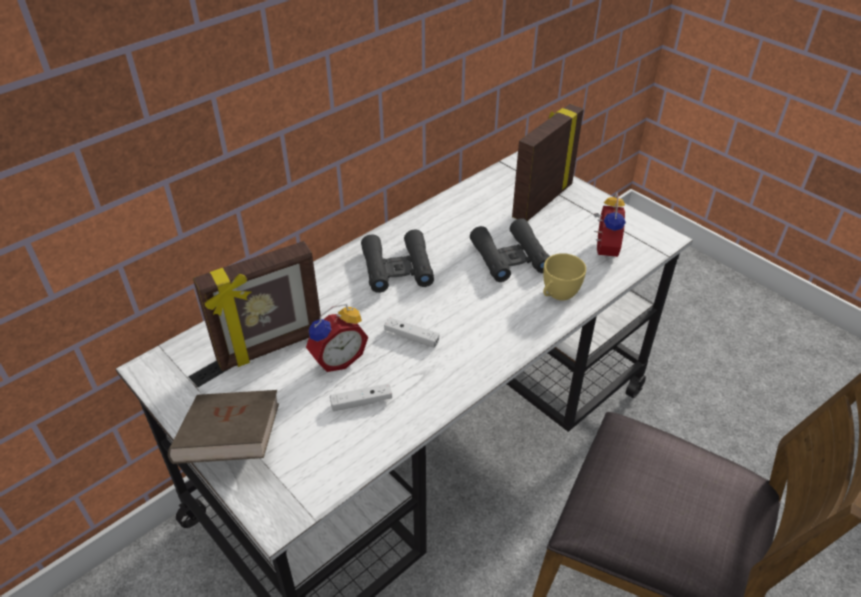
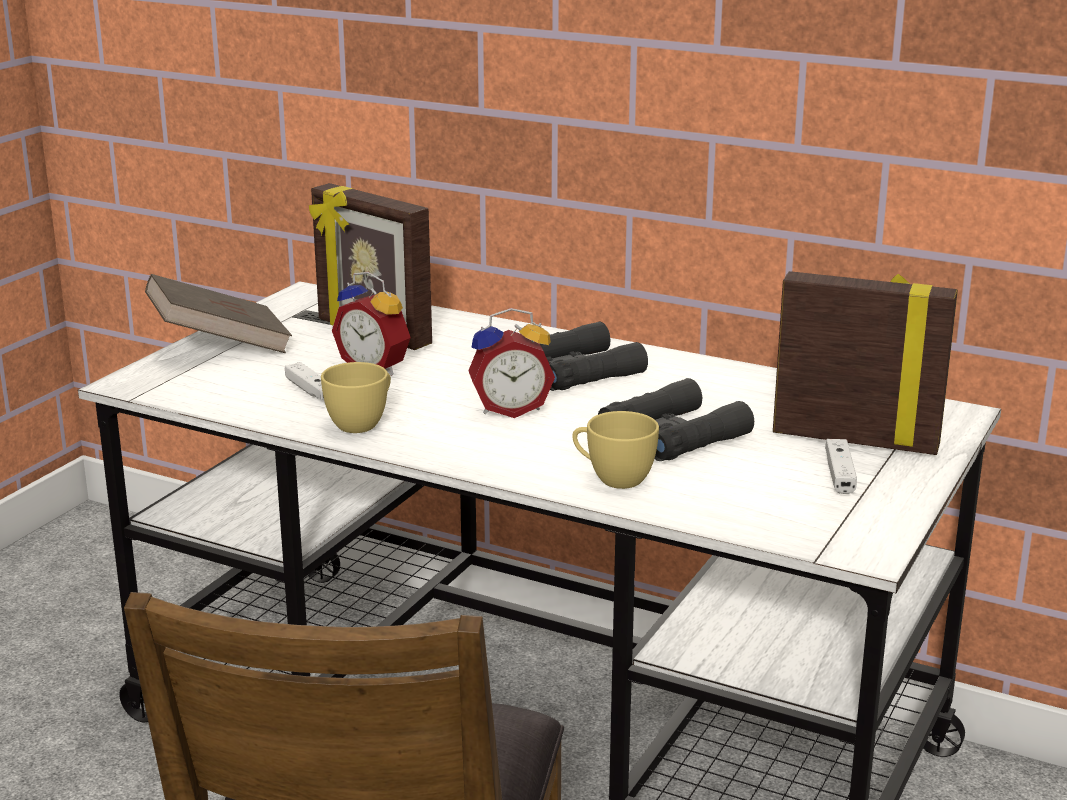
camera: 70 degrees right, 20 degrees down
(411, 337) = (444, 399): white game controller -> white game controller (839, 474)
(431, 385) = (362, 423): none -> yellow cup
(602, 249) = (769, 501): alarm clock -> alarm clock (510, 409)

